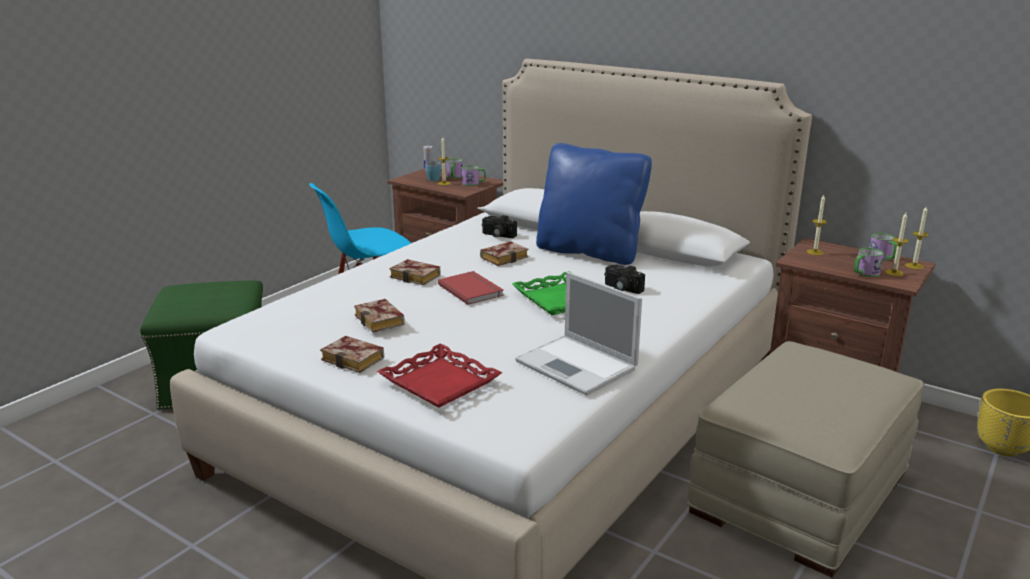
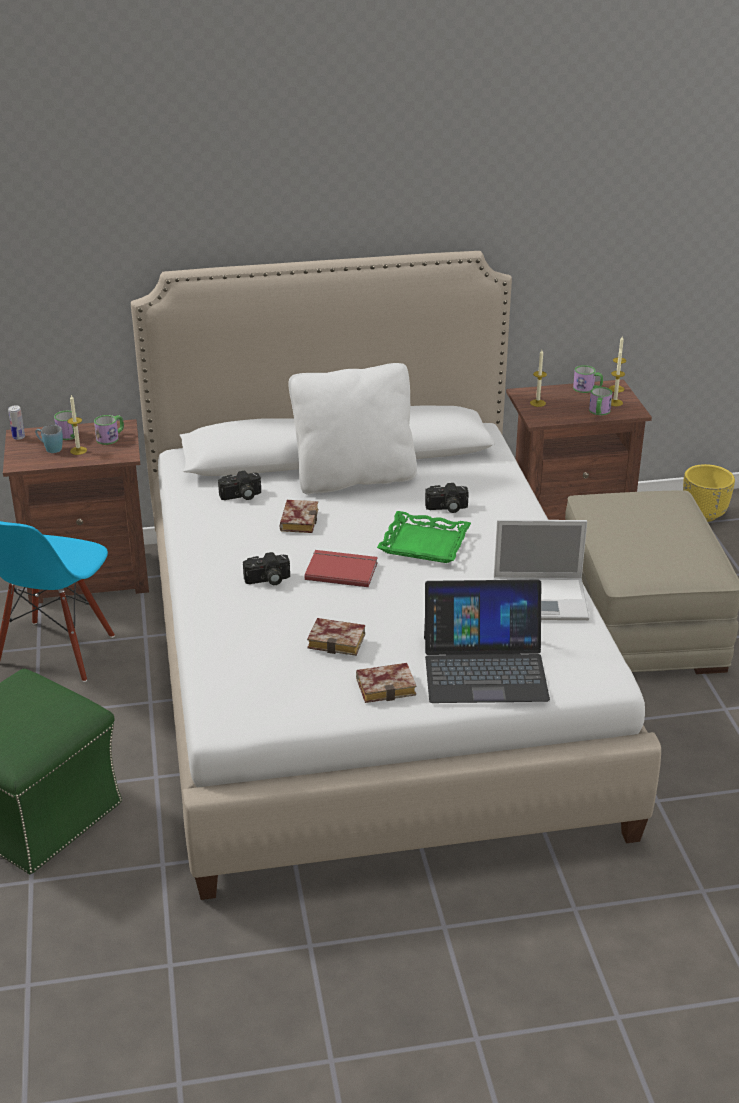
camera: 45 degrees left, 10 degrees up
(417, 276) = (267, 580): book -> camera
(440, 382) = (484, 667): red tray -> laptop
(590, 251) = (354, 478): blue pillow -> white pillow

